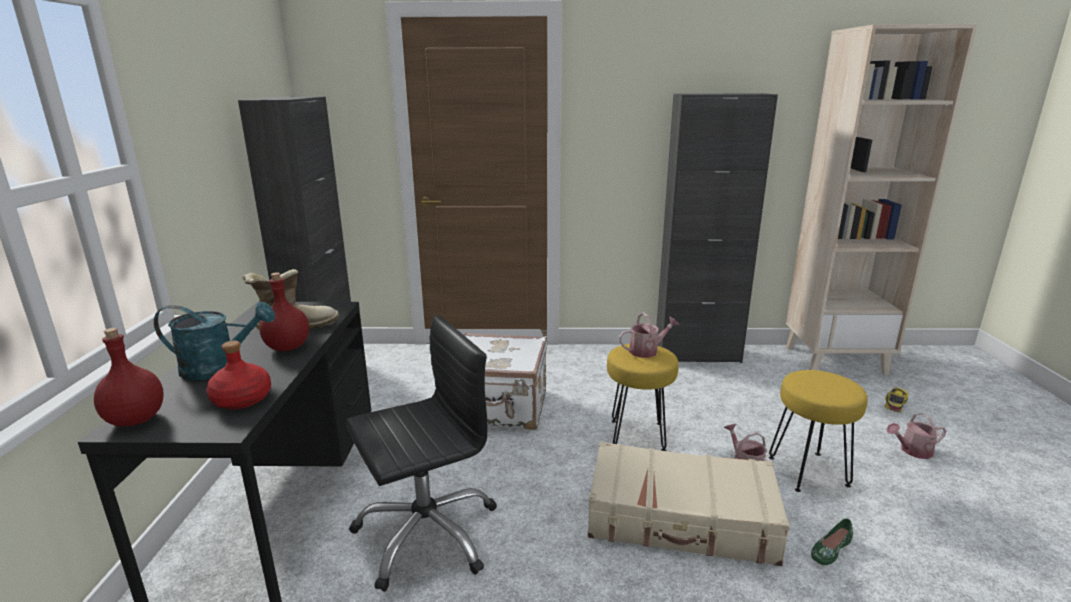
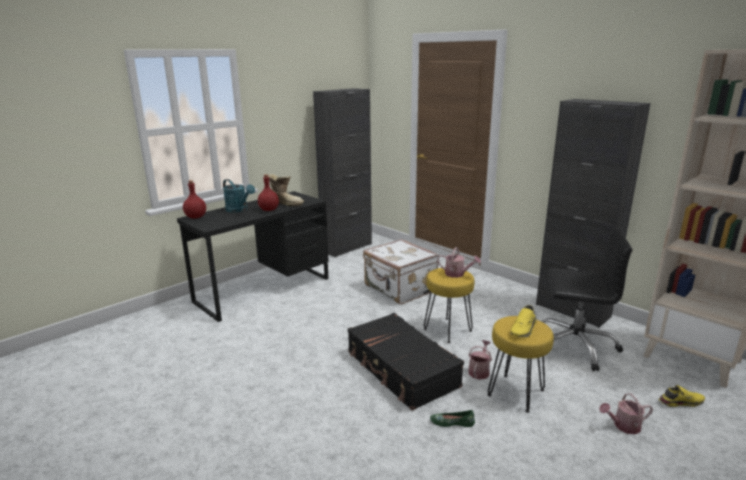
camera: 45 degrees right, 0 degrees up
(242, 400) = (226, 221): red bottle -> none
(426, 533) = (296, 318): black office chair -> black office chair (574, 345)
(681, 519) = (401, 369): beige suitcase -> black suitcase
(829, 386) = (524, 329): none -> yellow shoe
(912, 451) = (623, 426): watering can -> watering can turned 45 degrees counterclockwise

